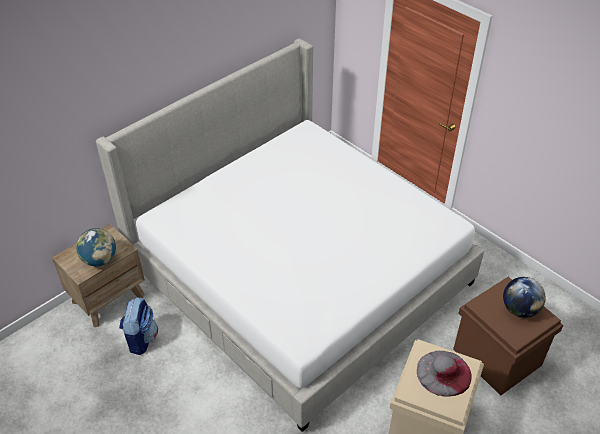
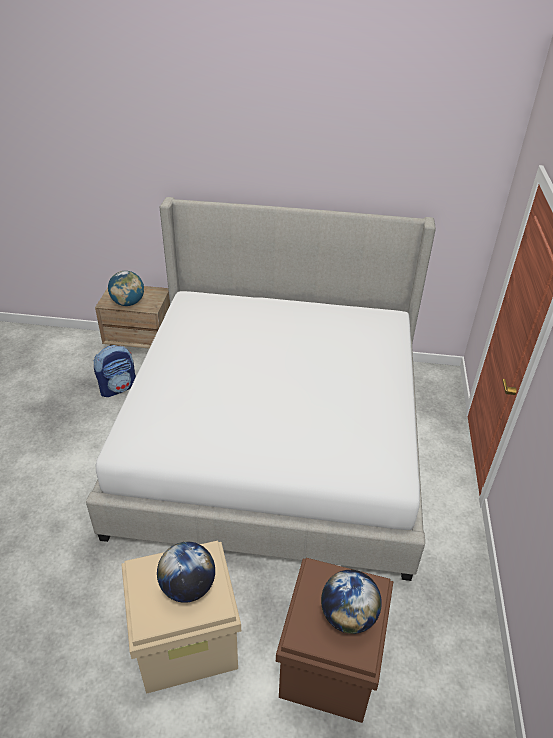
camera: 50 degrees right, 5 degrees down
(443, 373) = (188, 587): grey hat -> globe

